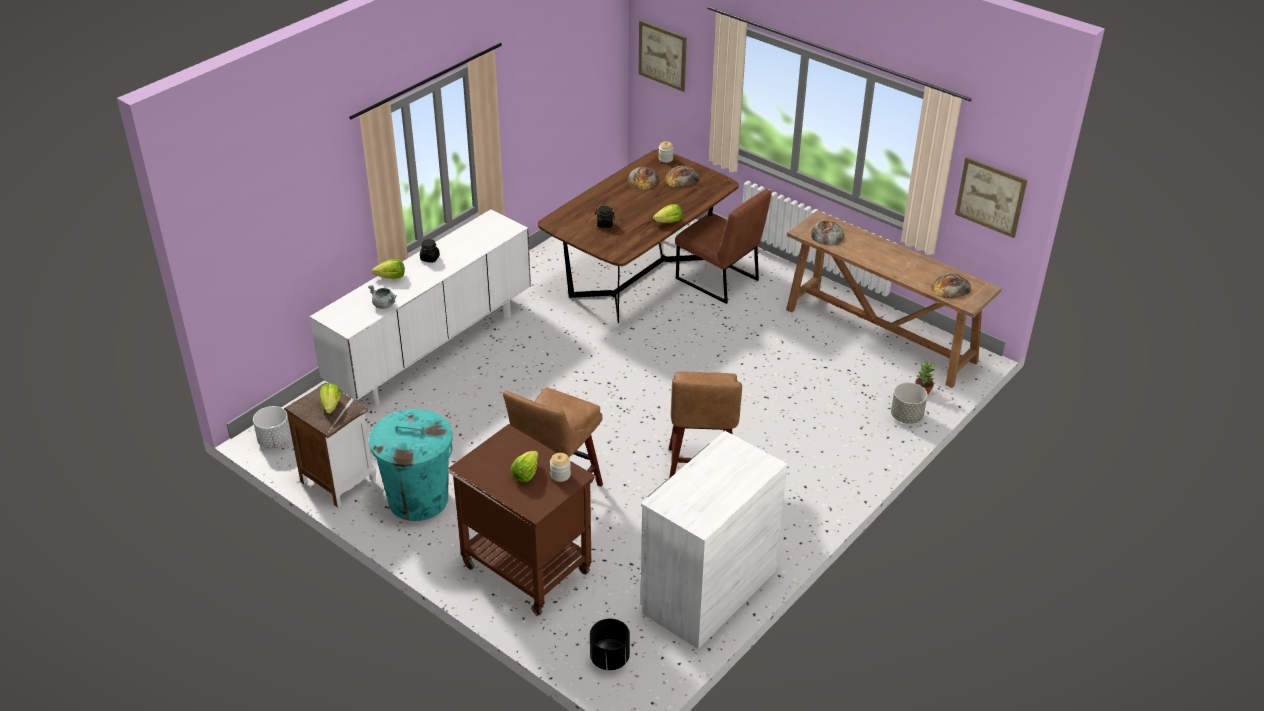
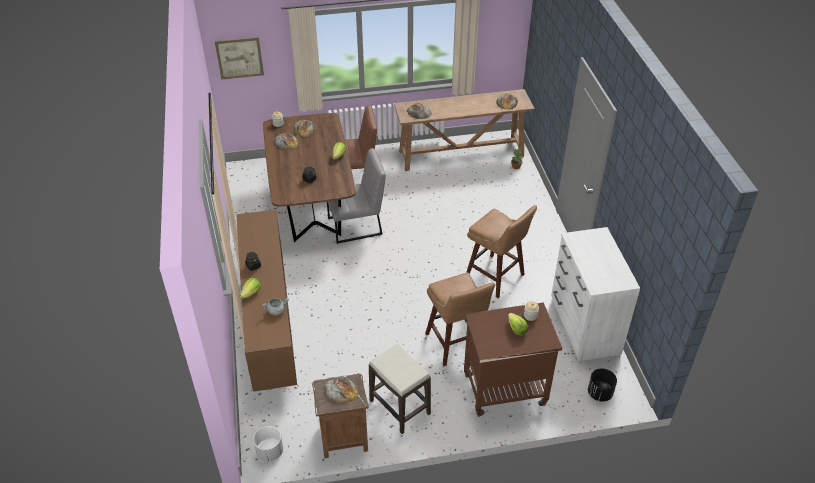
camera: 50 degrees left, 5 degrees up
(331, 406) = (341, 390): lettuce -> bread
(418, 499) = (399, 407): turquoise trash can -> stool
(431, 350) = (269, 327): white cabinet -> brown cabinet
(648, 325) = (357, 226): none -> grey chair
(906, 416) = (528, 183): grey planter -> none
(990, 197) = (501, 42): picture -> none

